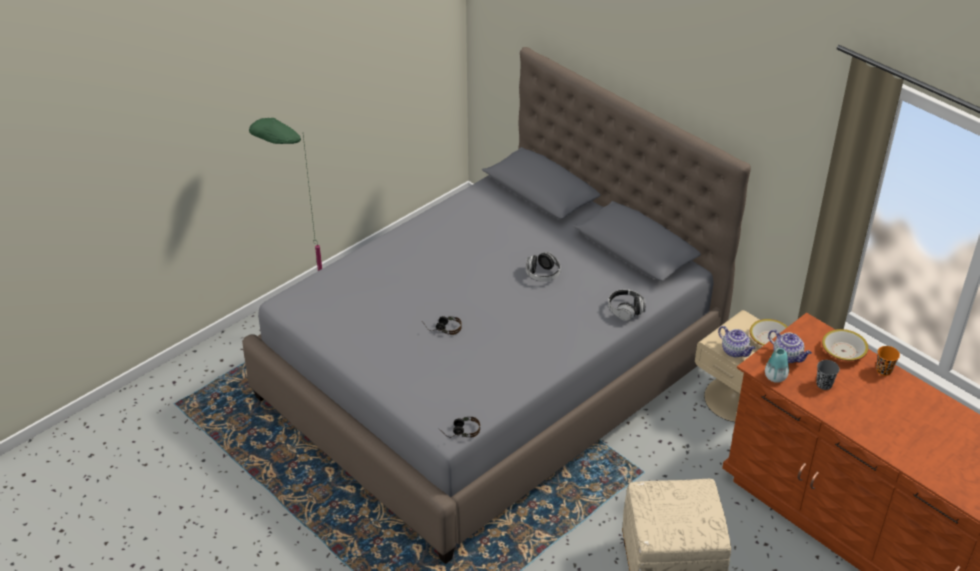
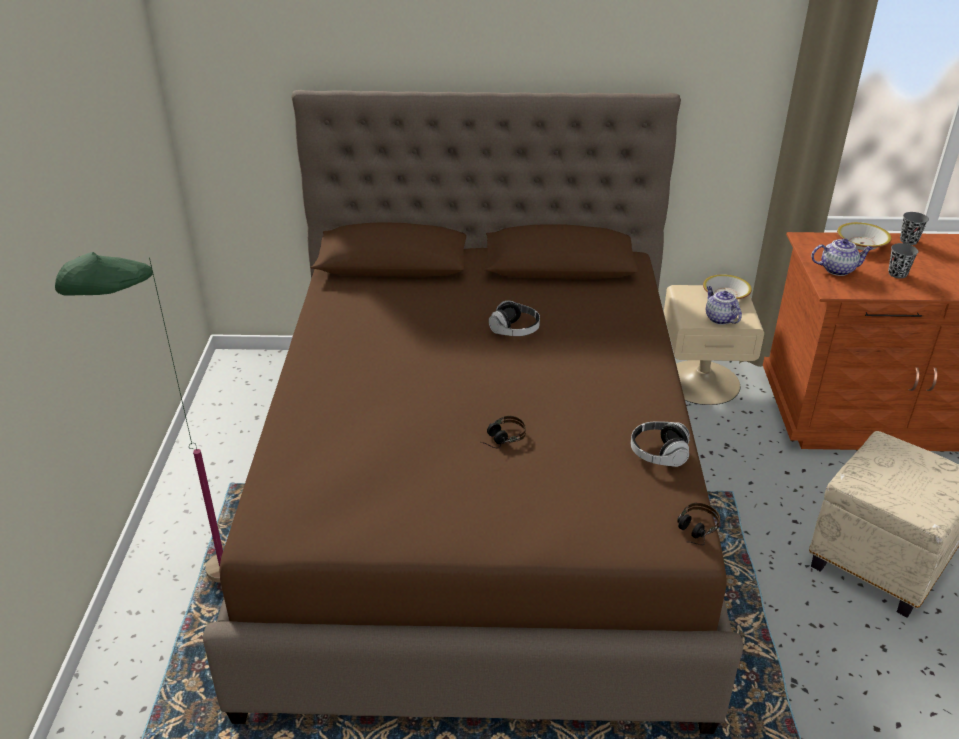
camera: 45 degrees left, 5 degrees down
(491, 378) = (480, 504): grey bed -> brown bed
(625, 310) = (639, 317): headphones -> headphones (658, 454)
(735, 351) = (719, 318): teapot -> teapot turned 120 degrees counterclockwise
(775, 377) = (860, 289): vase -> none
(883, 370) = (908, 241): orange cup -> grey cup

